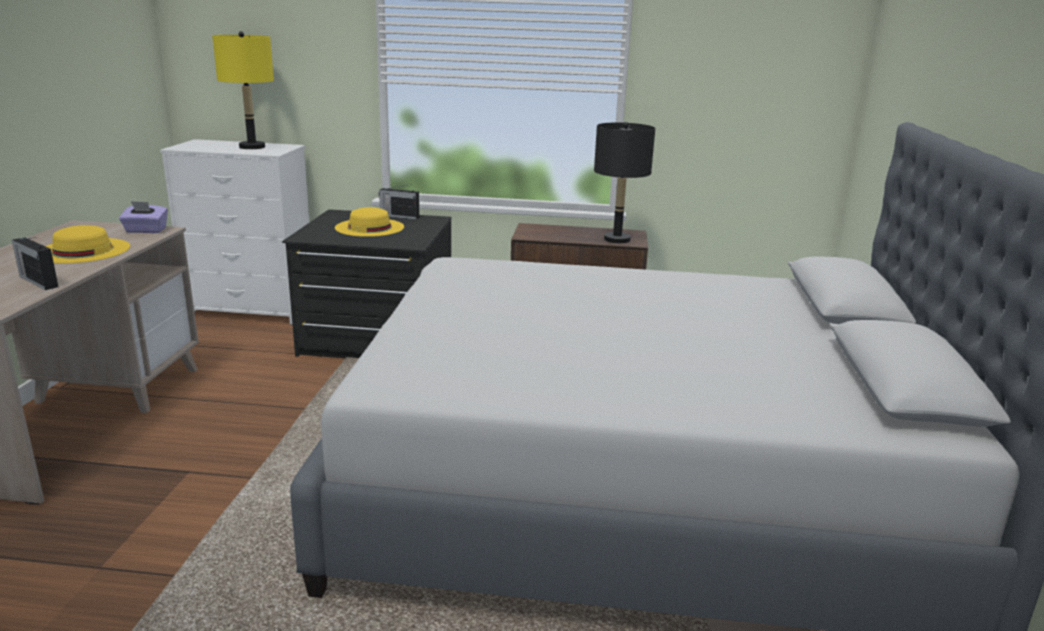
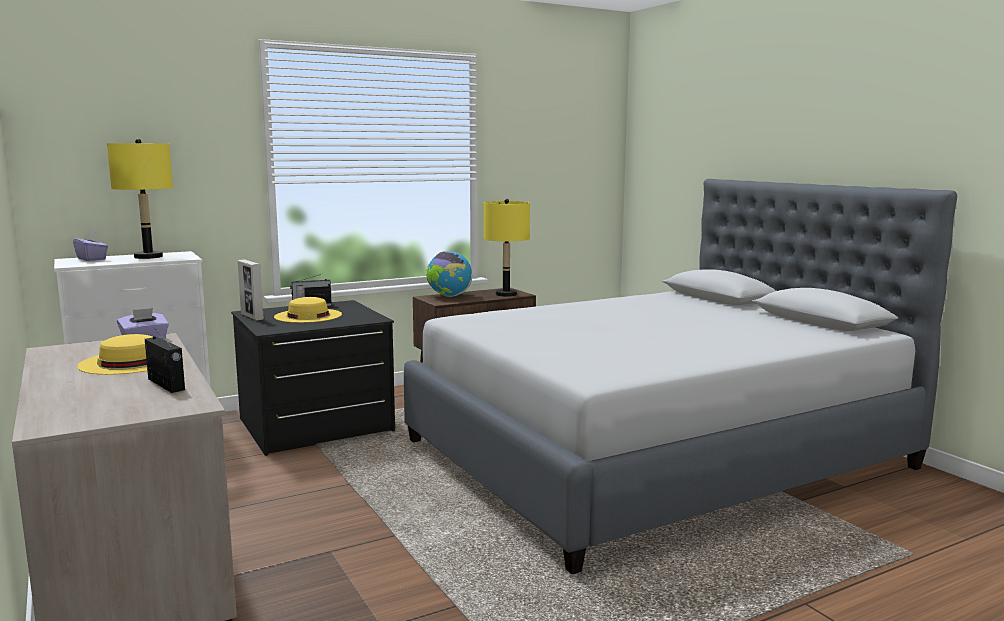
camera: 35 degrees left, 10 degrees down
(38, 281) = (166, 384): radio -> radio turned 135 degrees counterclockwise
(211, 143) = (92, 259): none -> purple tissue box
(326, 219) = (252, 317): none -> picture frame
(553, 229) = (449, 296): none -> globe
(617, 239) = (506, 294): black table lamp -> yellow table lamp

